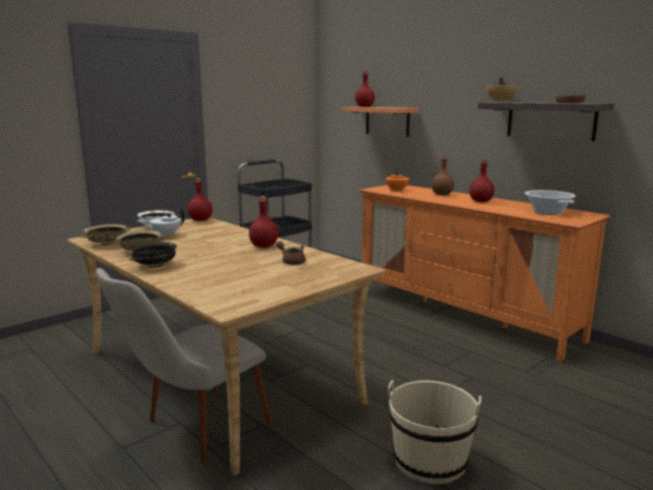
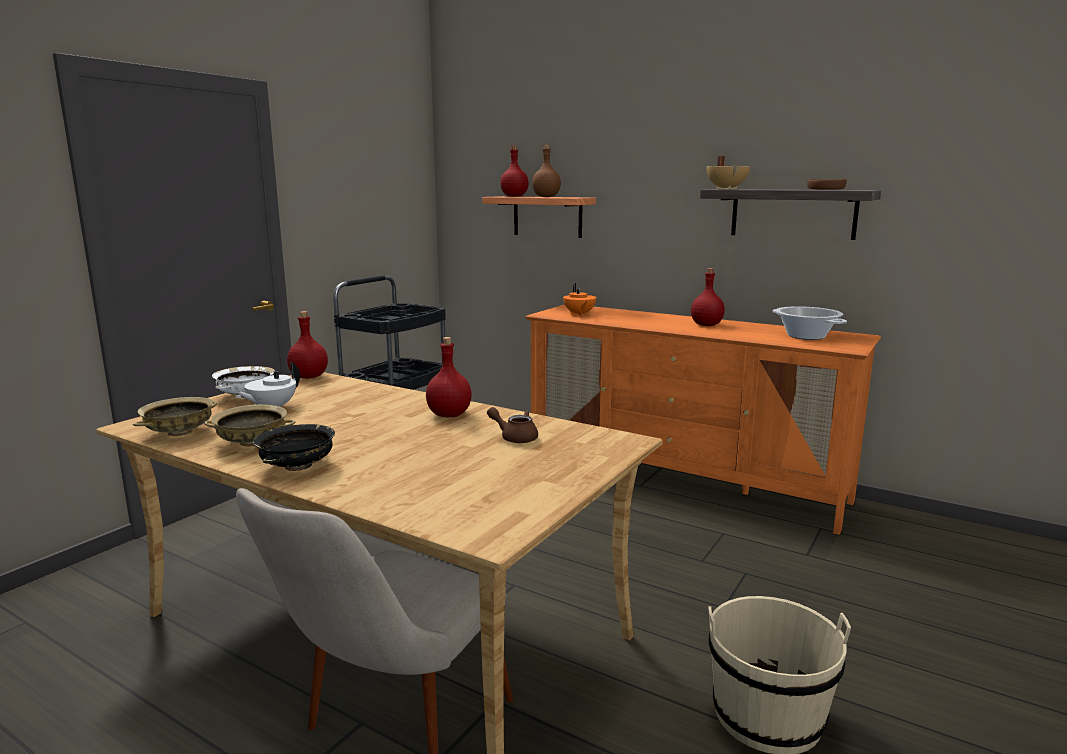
camera: 15 degrees left, 0 degrees up
(442, 194) = (646, 318): brown bottle -> brown bottle (546, 197)

